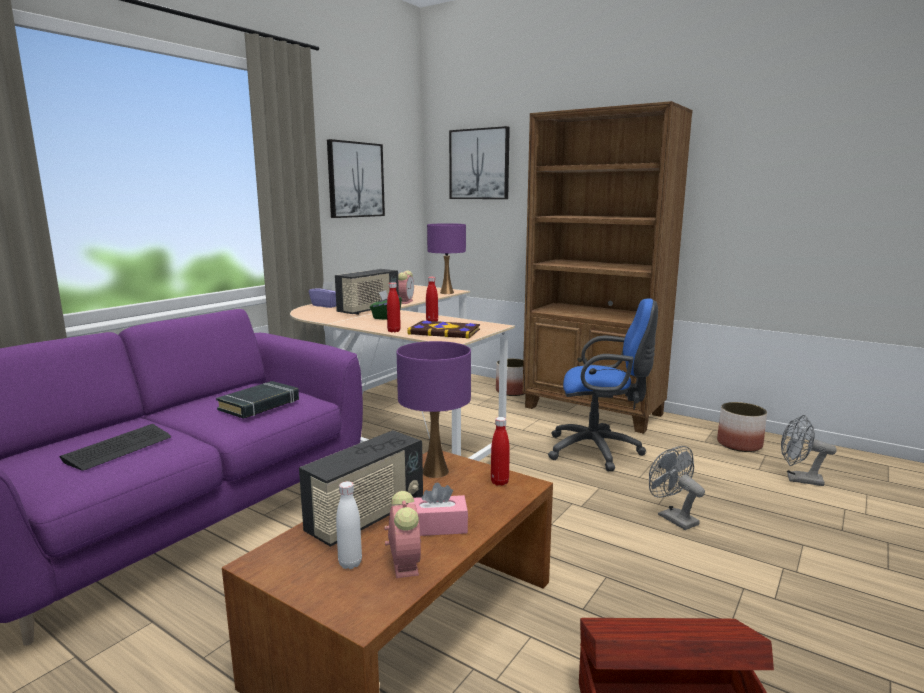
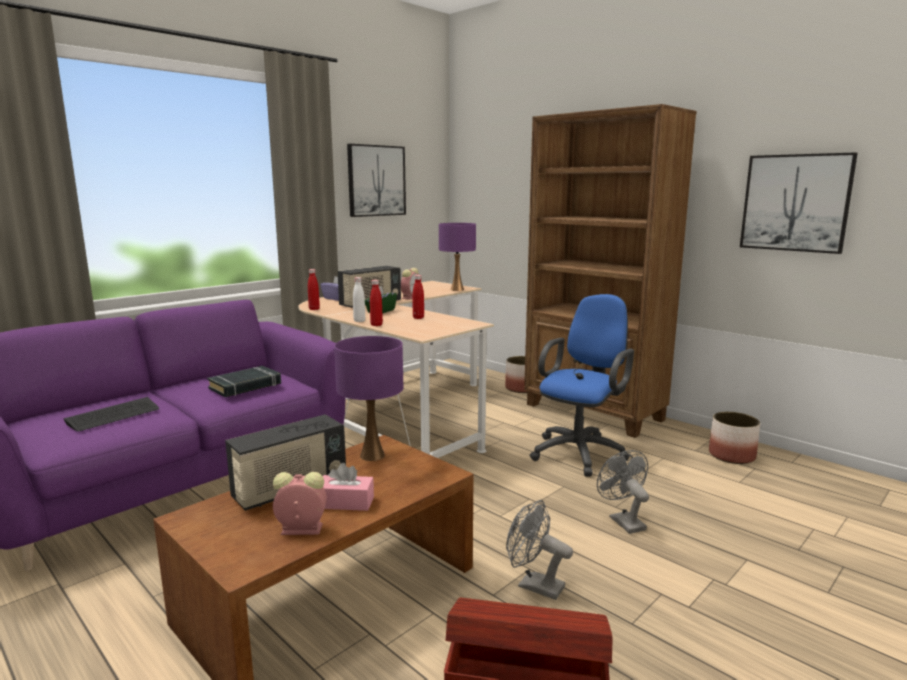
camera: 10 degrees right, 0 degrees up
(350, 563) = (255, 526): white bottle -> white bottle (359, 321)
(404, 562) = (300, 529): alarm clock -> alarm clock turned 90 degrees counterclockwise
(444, 332) = (422, 327): book -> none
(479, 164) = (499, 164): picture -> picture (795, 203)
(499, 482) = (424, 469): red bottle -> red bottle (314, 309)
(599, 451) = (580, 452): blue office chair -> blue office chair turned 75 degrees counterclockwise
(798, 479) = (778, 495): grey fan -> grey fan (534, 585)

